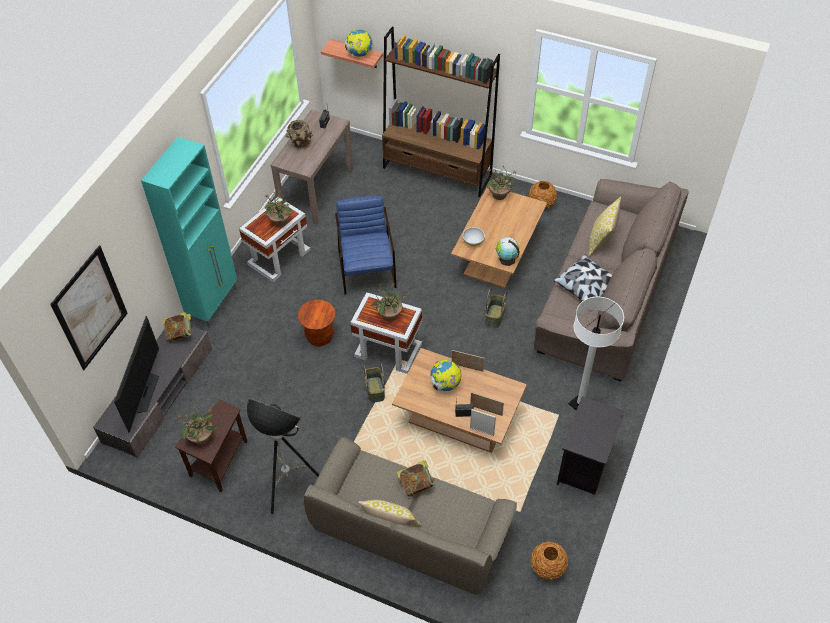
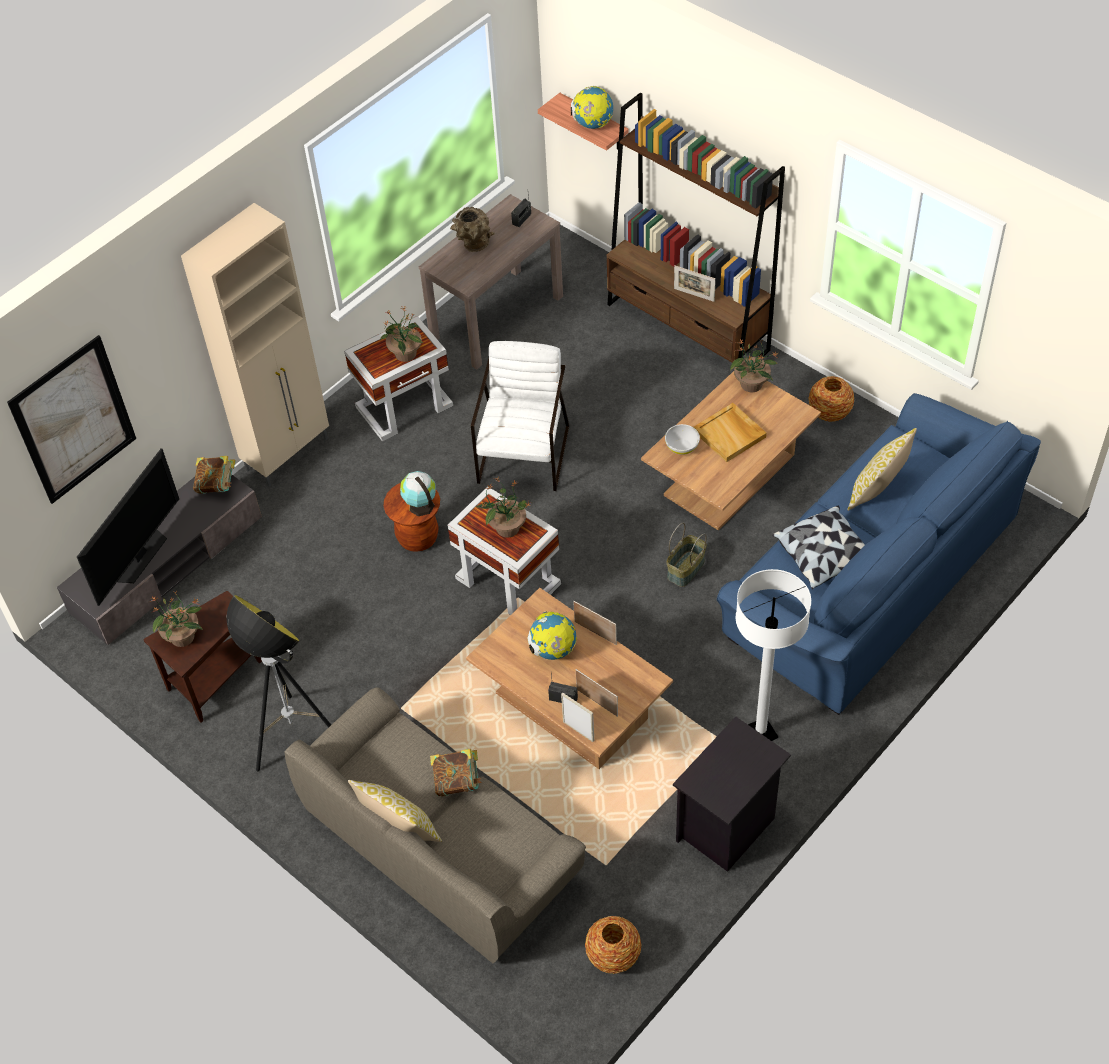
camera: 20 degrees right, 0 degrees up
(214, 303) = (288, 454): turquoise cabinet -> beige cabinet
(367, 269) = (524, 454): blue armchair -> white armchair
(374, 389) = (466, 633): basket -> none
(445, 148) = (694, 295): none -> picture frame
(499, 227) = (730, 434): none -> beige tray
(506, 259) = (721, 485): globe -> globe (420, 505)
(605, 296) = (870, 578): brown sofa -> blue sofa

